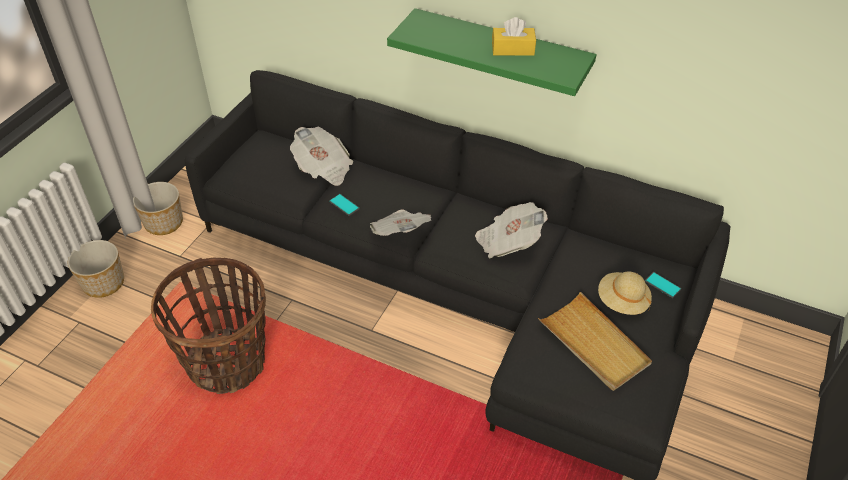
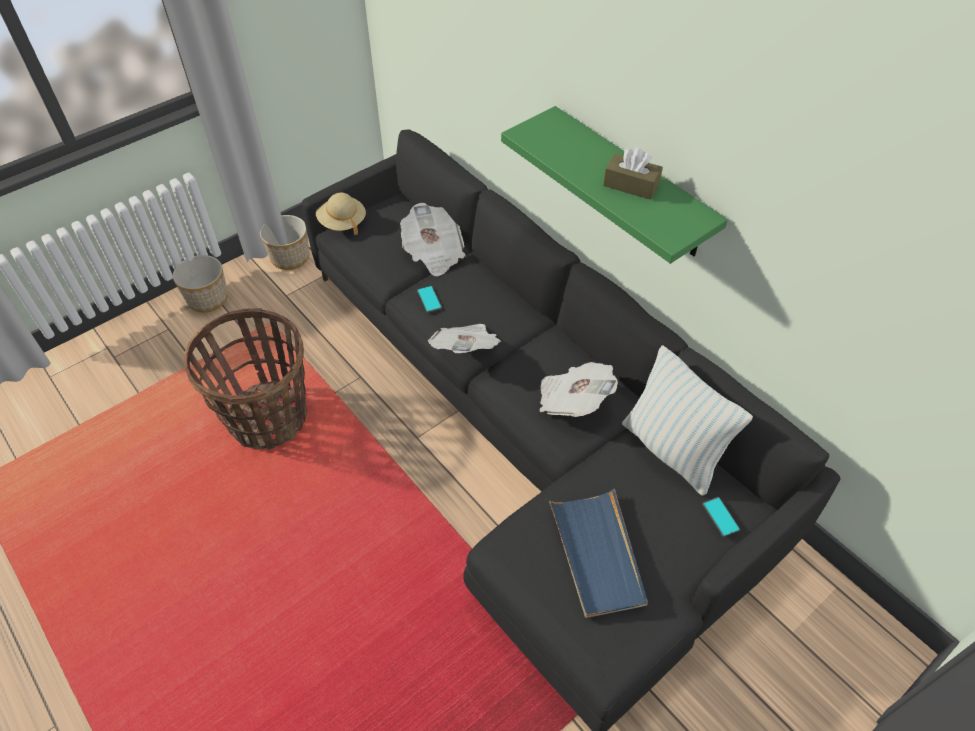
camera: 25 degrees right, 5 degrees up
(513, 49) = (631, 185): yellow tissue box -> brown tissue box
(594, 344) = (597, 554): beige tray -> blue tray
(601, 252) = (672, 450): none -> pillow
(622, 302) = (660, 518): beige hat -> beige hat (342, 222)

